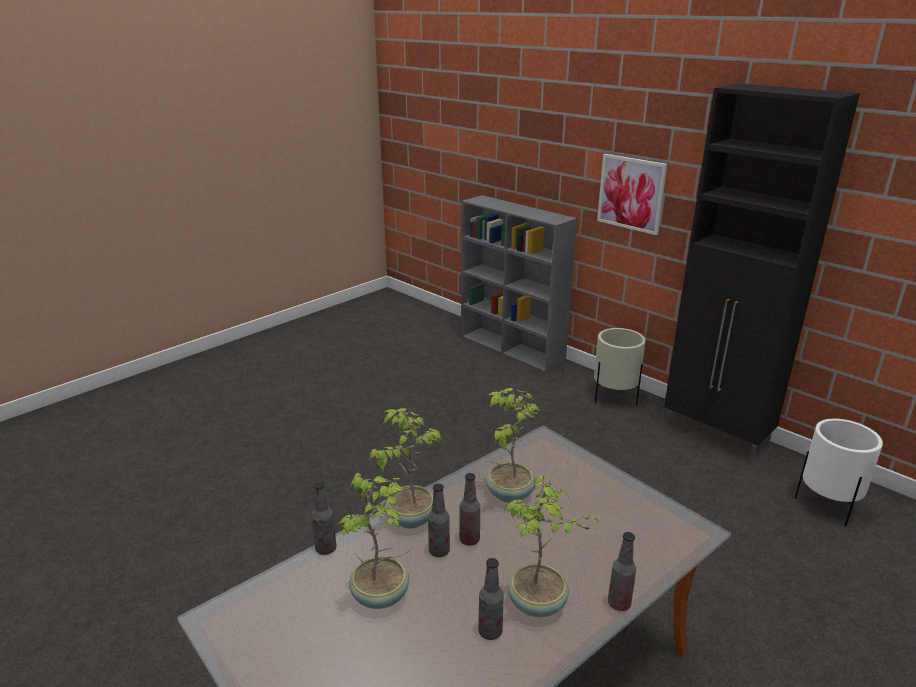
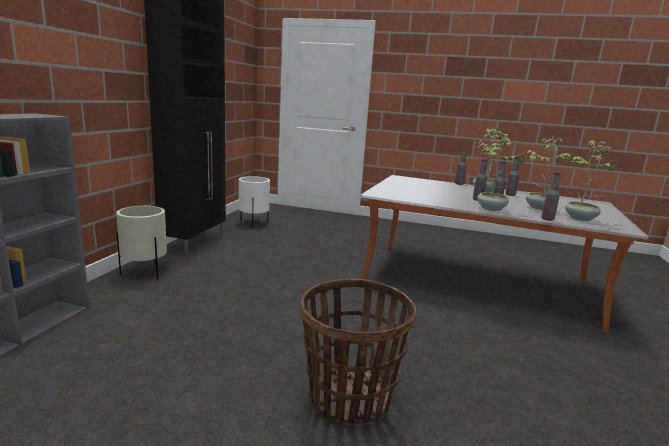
camera: 120 degrees left, 10 degrees down
(343, 455) = (349, 398): none -> basket
(508, 494) = (434, 196): potted plant -> potted plant (581, 219)
(631, 193) = (78, 73): picture -> none

